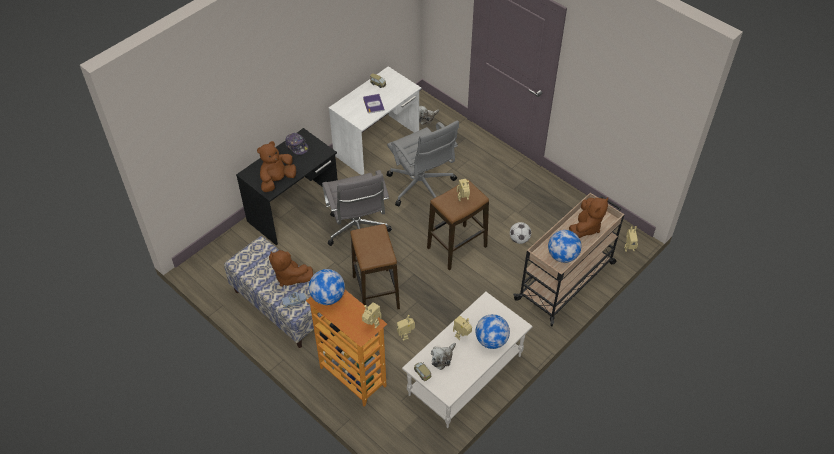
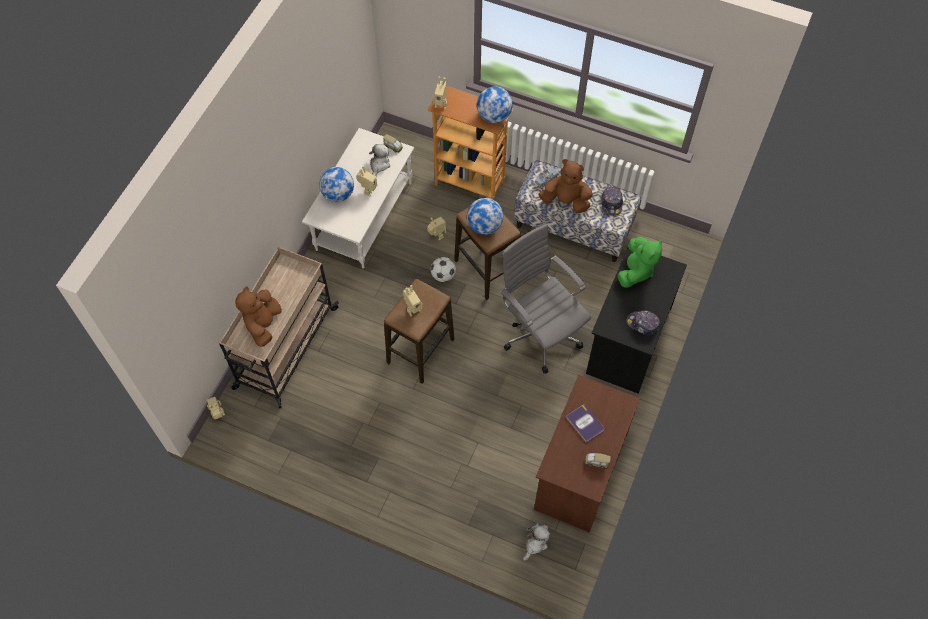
camera: 160 degrees right, 10 degrees up
(252, 263) = (611, 203): none -> cap
(277, 180) = (636, 271): brown plush toy -> green plush toy
(377, 145) = (579, 471): white desk -> brown desk
(422, 187) = (494, 422): grey office chair -> none
(519, 239) = (351, 385): football -> football (443, 275)
(562, 256) = (283, 280): globe -> globe (484, 226)

